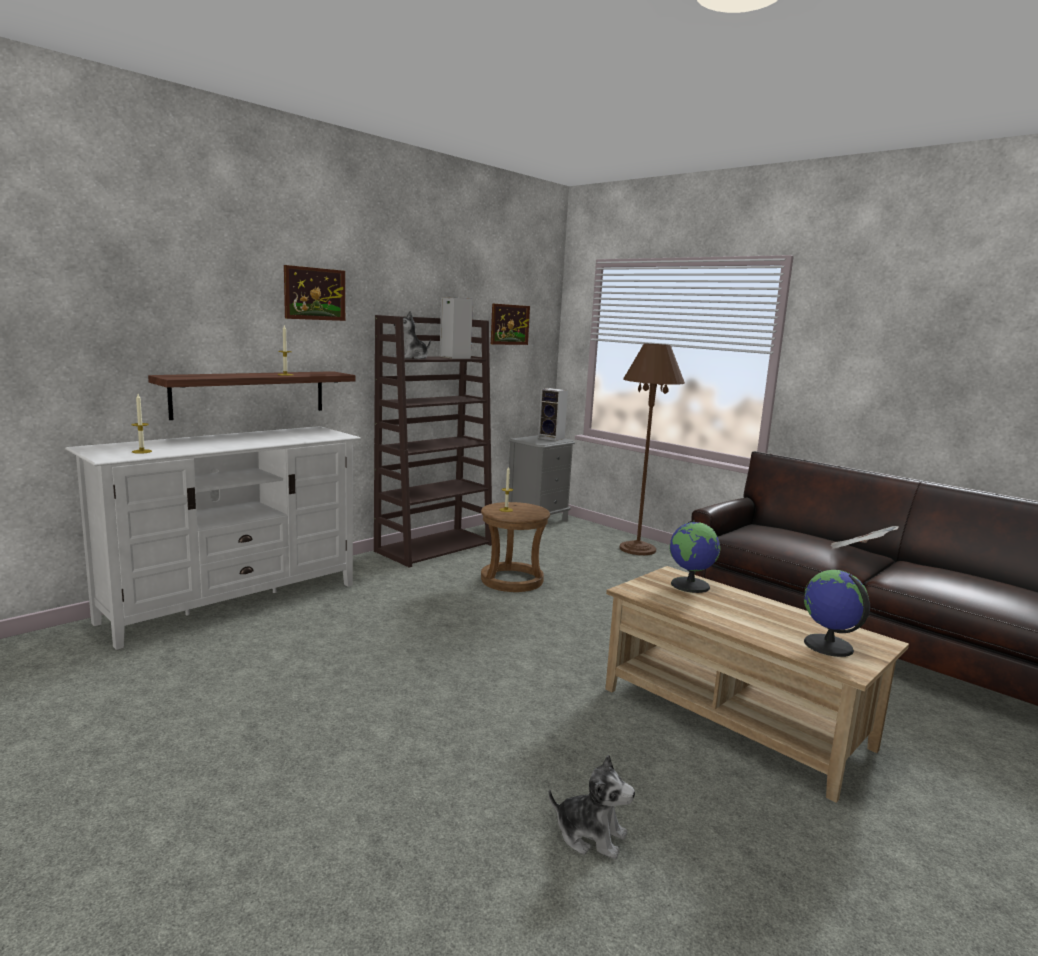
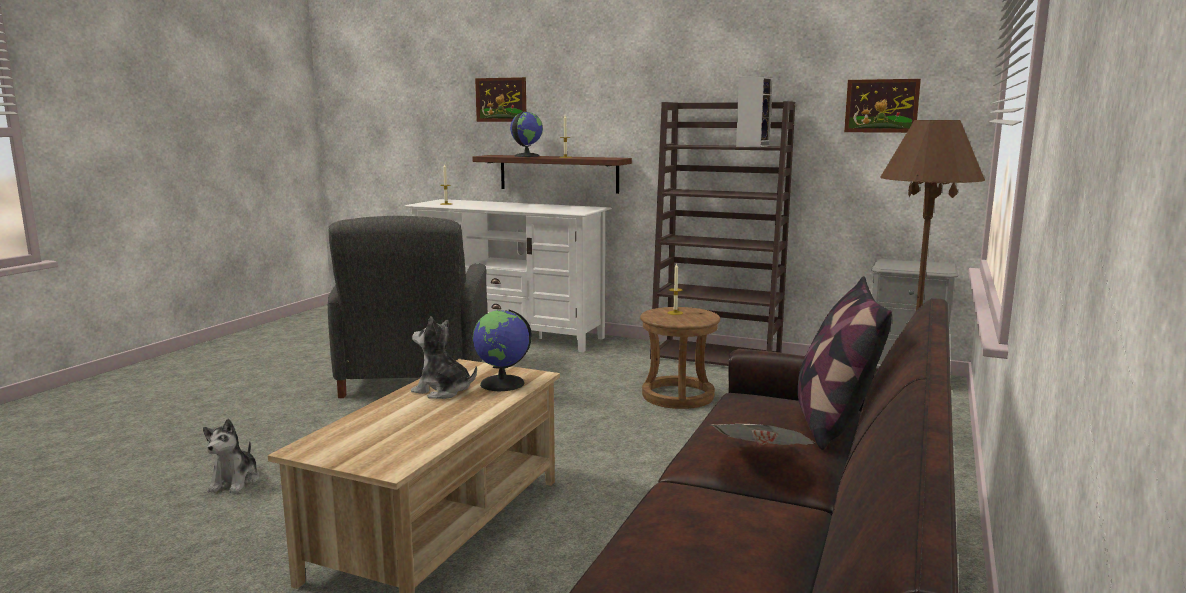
camera: 70 degrees right, 0 degrees up
(315, 294) = (615, 86): picture -> picture (501, 100)
(322, 677) = (415, 377): none -> grey armchair
(411, 358) = (692, 145): plush toy -> plush toy (443, 391)
(552, 438) = (934, 267): speaker -> none
(792, 529) = (832, 422): none -> pillow
(828, 646) = (363, 441): globe -> globe (526, 156)

